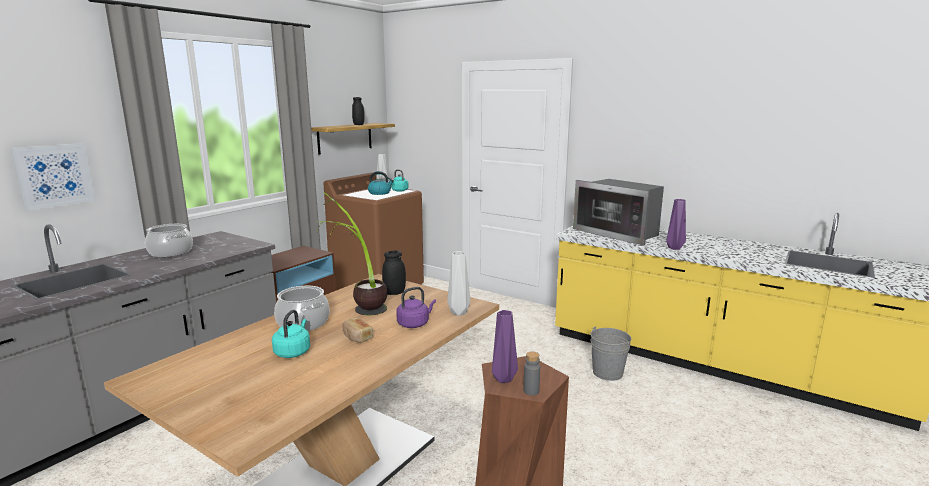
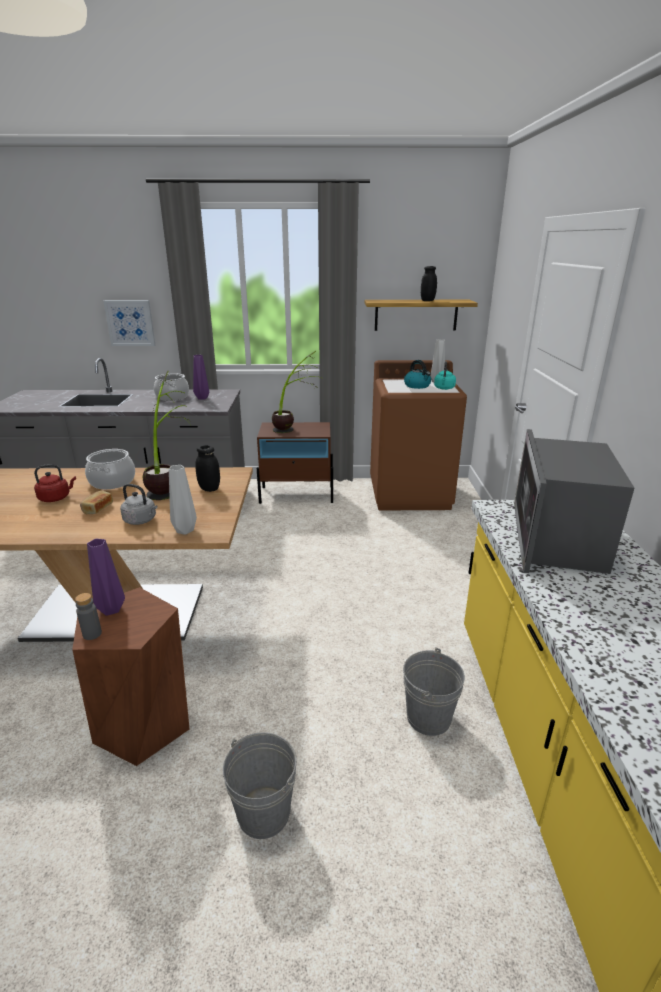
camera: 55 degrees right, 10 degrees up
(286, 256) = (294, 427): none -> potted plant
(293, 352) = (56, 498): turquoise kettle -> red kettle
(414, 324) = (141, 520): purple kettle -> grey kettle
(641, 453) = (264, 812): none -> grey bucket
(675, 248) = (557, 604): purple vase -> purple vase (202, 398)

